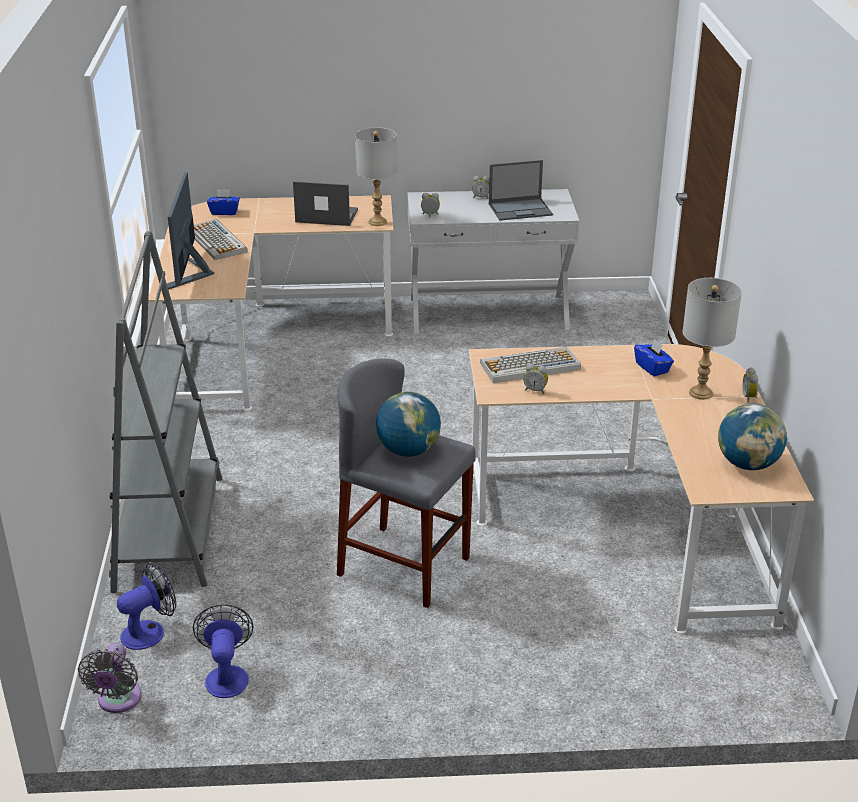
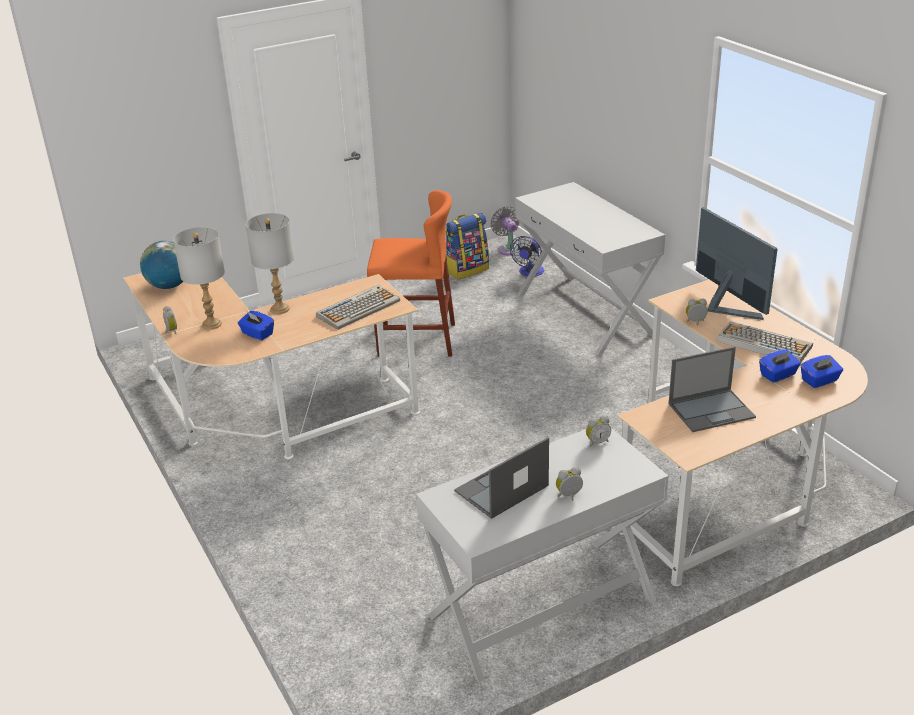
camera: 155 degrees right, 0 degrees up
(170, 532) = (585, 314): grey bookcase -> white console table
(226, 675) = (467, 270): fan -> backpack
(245, 221) = (778, 375): none -> blue tissue box
(378, 222) = (646, 419): grey table lamp -> grey table lamp (279, 309)
(404, 566) = (416, 340): grey stool -> orange stool
(408, 450) = (405, 248): globe -> none
(535, 390) = (342, 293): alarm clock -> alarm clock (696, 322)

